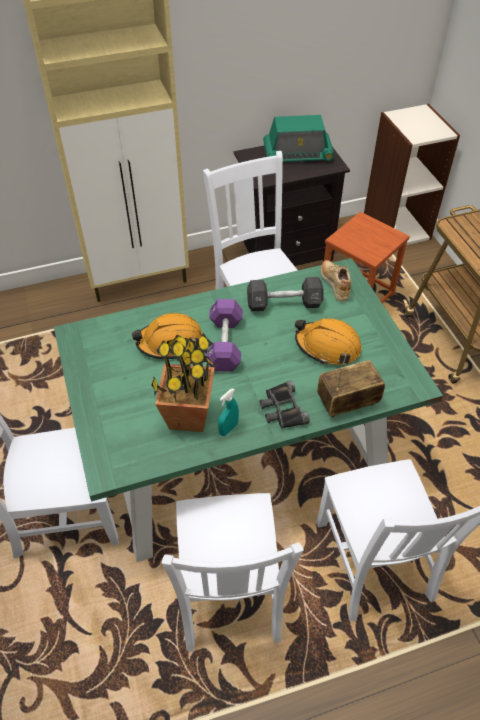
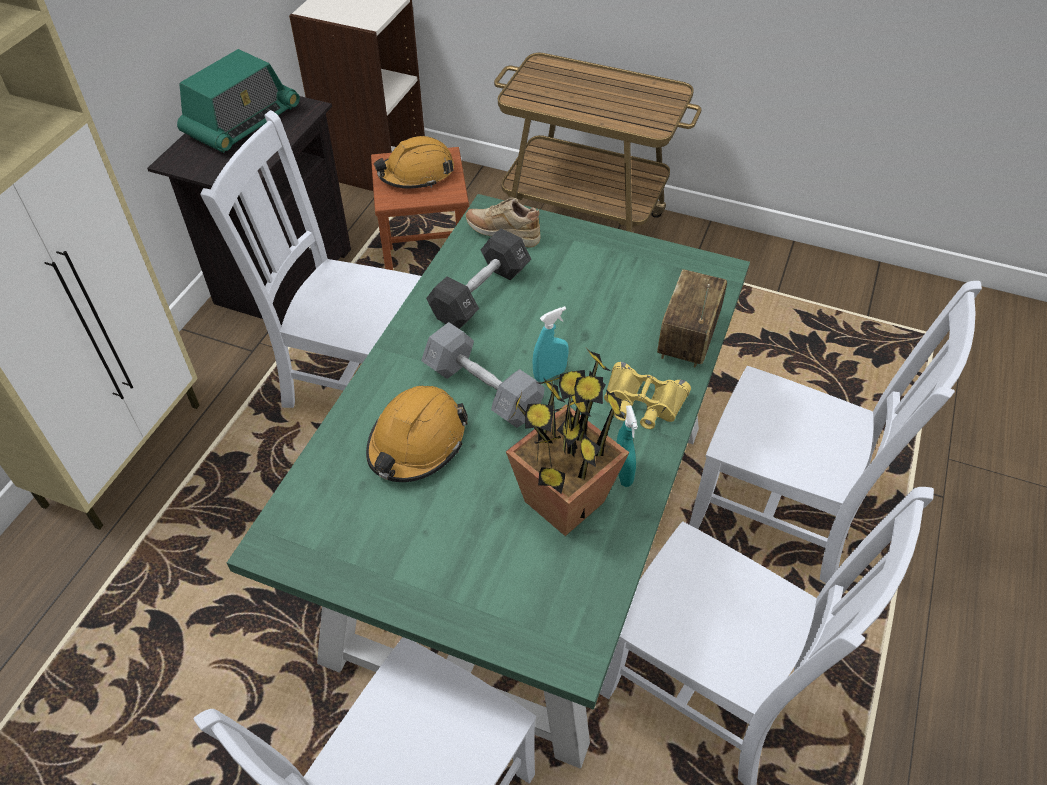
camera: 50 degrees left, 0 degrees up
(225, 344) = (483, 389): purple dumbbell -> grey dumbbell
(261, 362) = (550, 374): none -> turquoise spray bottle
(282, 409) = (642, 402): black binoculars -> yellow binoculars
(327, 347) = (589, 302): orange hard hat -> orange hard hat (416, 174)

